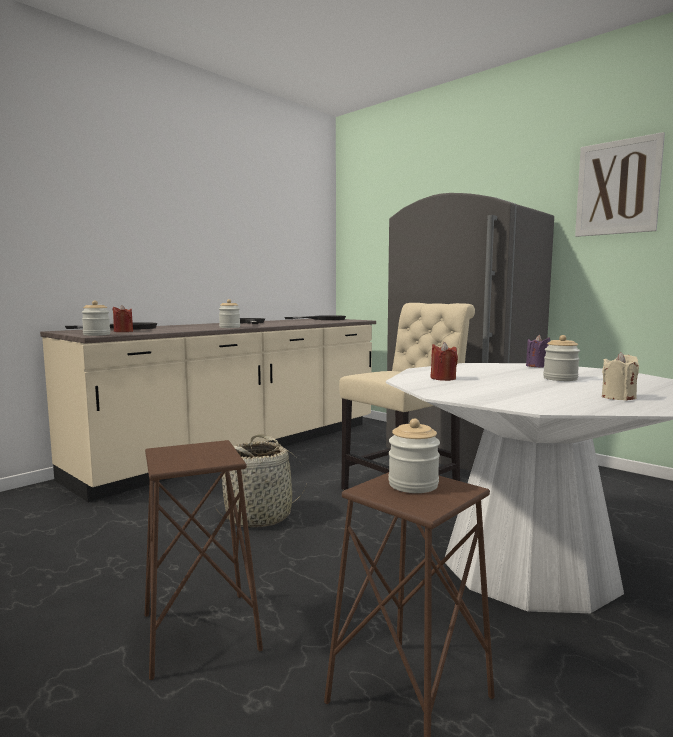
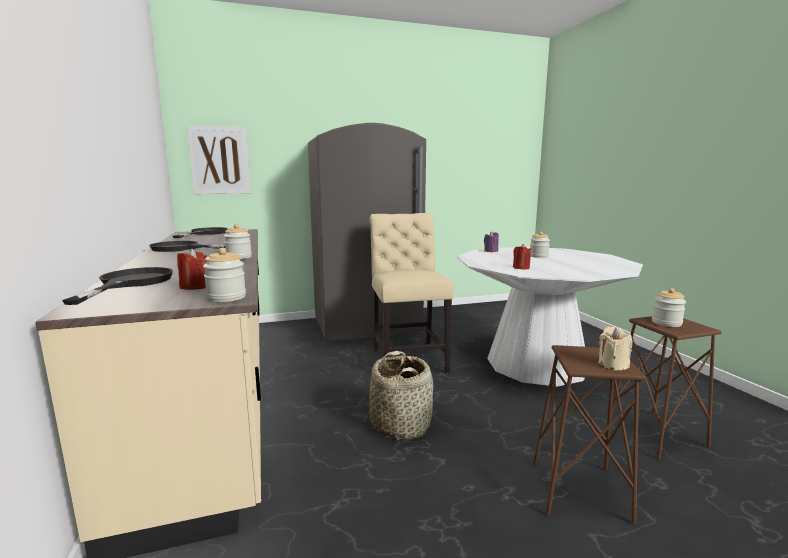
camera: 60 degrees left, 5 degrees up
(617, 187) = (436, 131): picture -> picture (220, 160)
(618, 397) = (599, 260): beige candle -> beige candle (612, 365)

